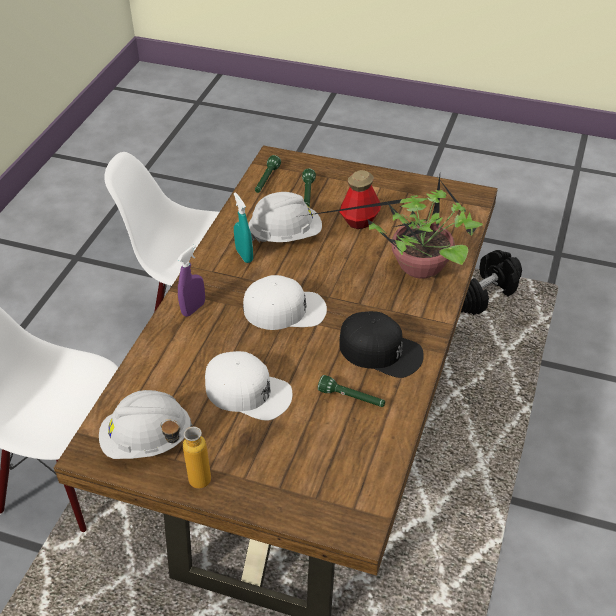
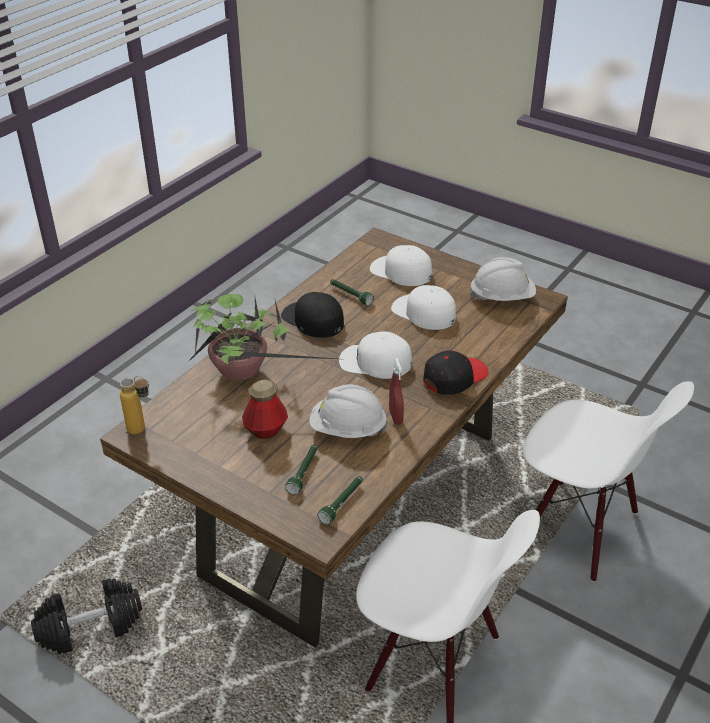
camera: 165 degrees left, 5 degrees down
(190, 479) = (474, 275): bottle -> bottle (142, 431)
(193, 308) = (454, 377): purple spray bottle -> black cap
(244, 255) = (395, 417): turquoise spray bottle -> red spray bottle
(299, 461) = (400, 271): none -> white cap

